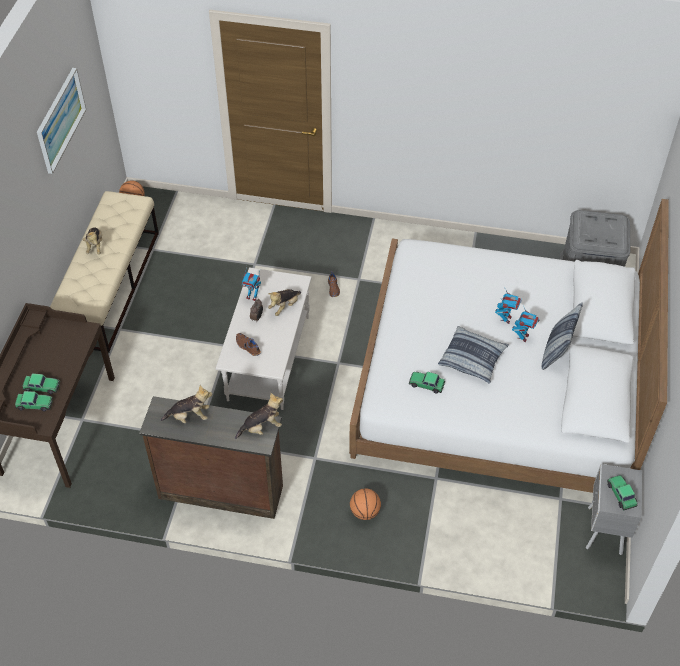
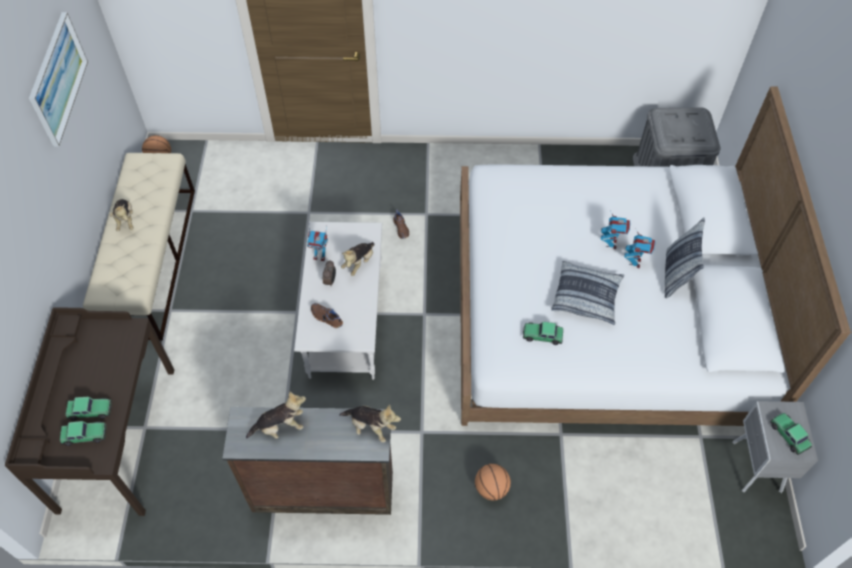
camera: 10 degrees left, 5 degrees up
(262, 427) = (371, 427): plush toy -> plush toy turned 60 degrees clockwise

